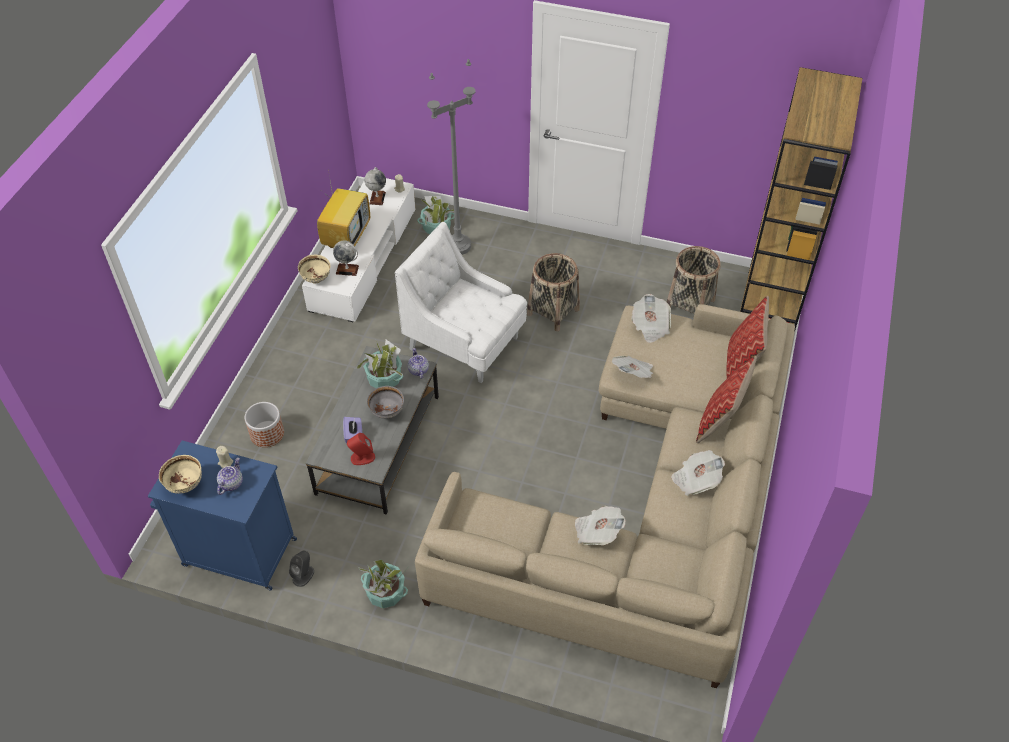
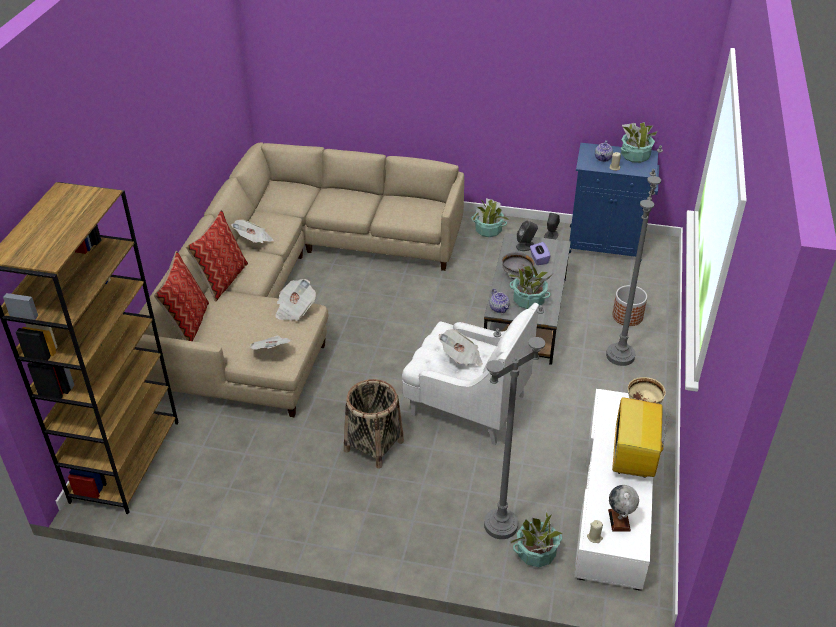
camera: 175 degrees right, 10 degrees down
(185, 485) = (635, 156): beige bowl -> potted plant
(298, 385) = (620, 356): none -> grey floor lamp
(347, 270) = (613, 417): globe -> none
(362, 457) = (526, 246): red speaker -> grey speaker
(597, 532) = (335, 208): newspaper -> newspaper (461, 357)
(690, 304) = (214, 464): basket -> none

